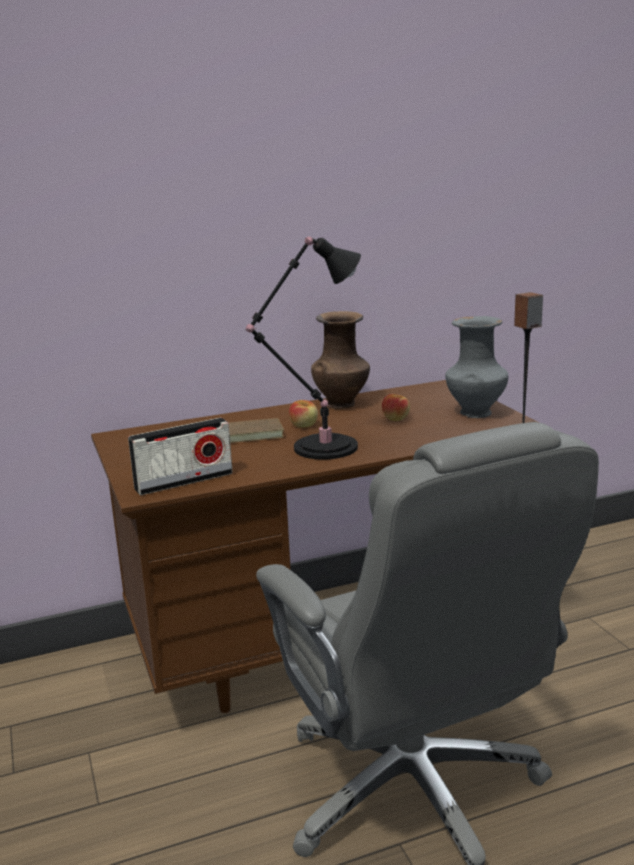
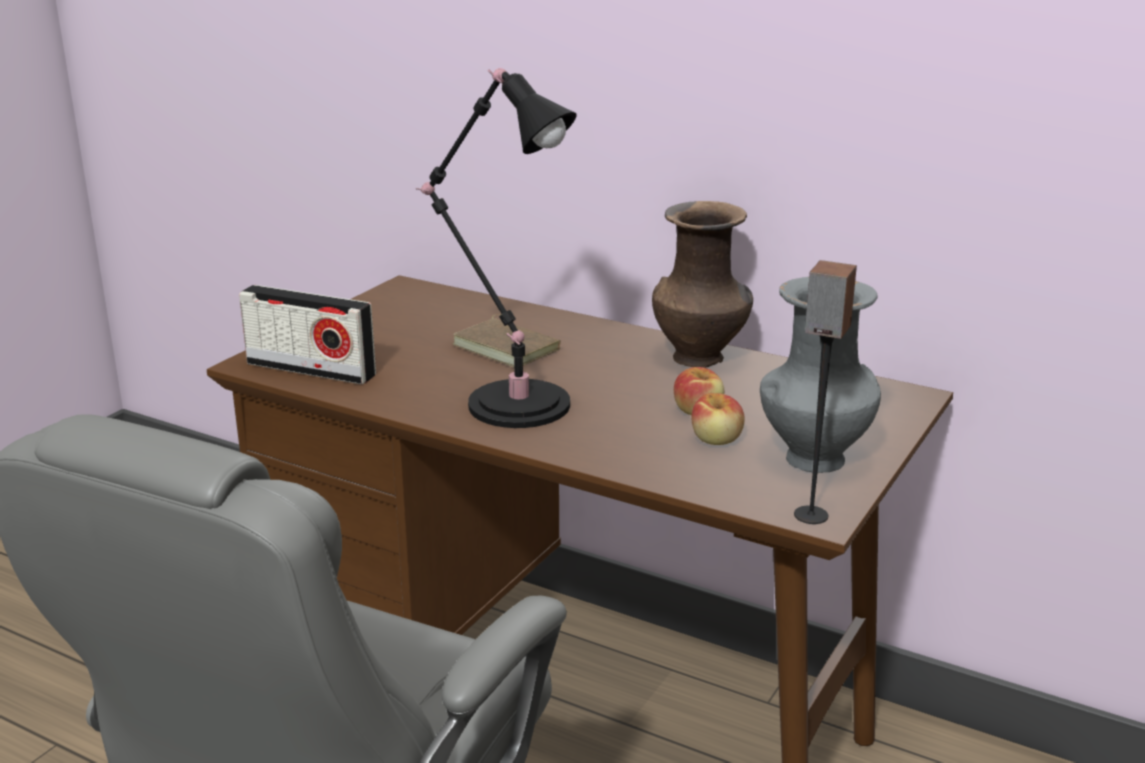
camera: 50 degrees right, 5 degrees up
(304, 425) = (582, 365): apple -> apple (716, 440)

